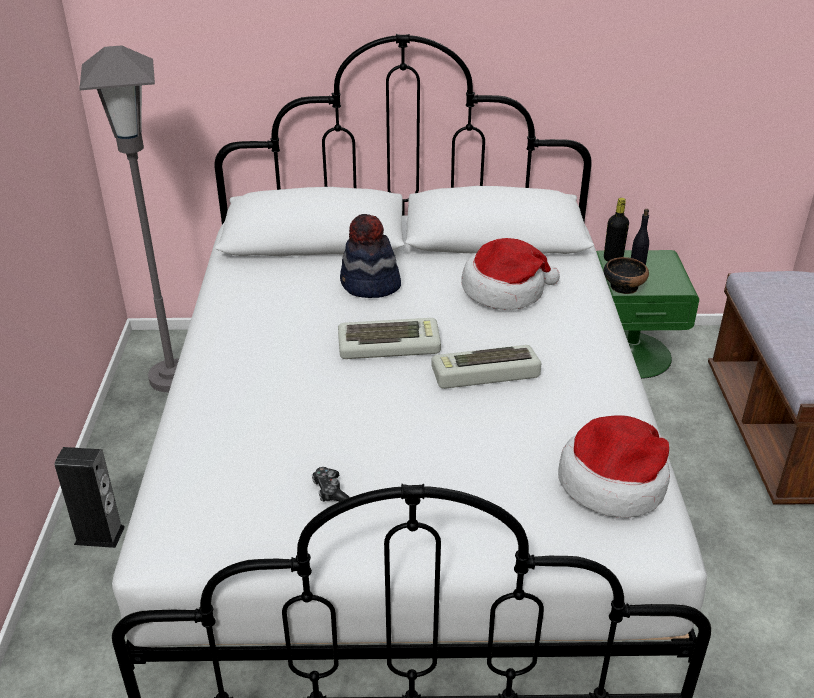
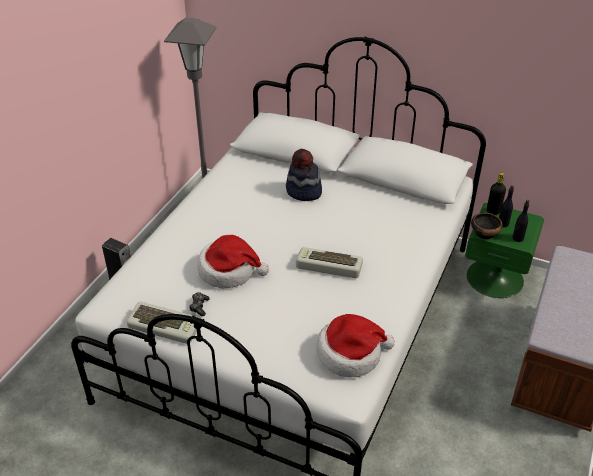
camera: 25 degrees right, 5 degrees up
(390, 345) = (288, 232): keyboard -> keyboard (165, 326)
(505, 290) = (380, 217): hat -> hat (229, 270)
(667, 282) = (517, 238): none -> black bottle

